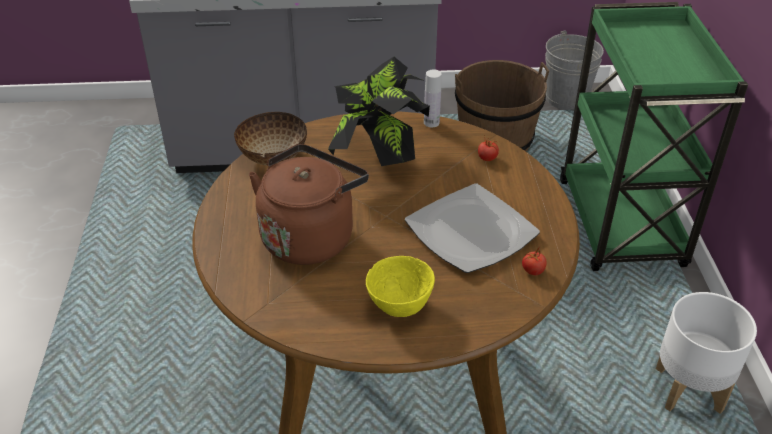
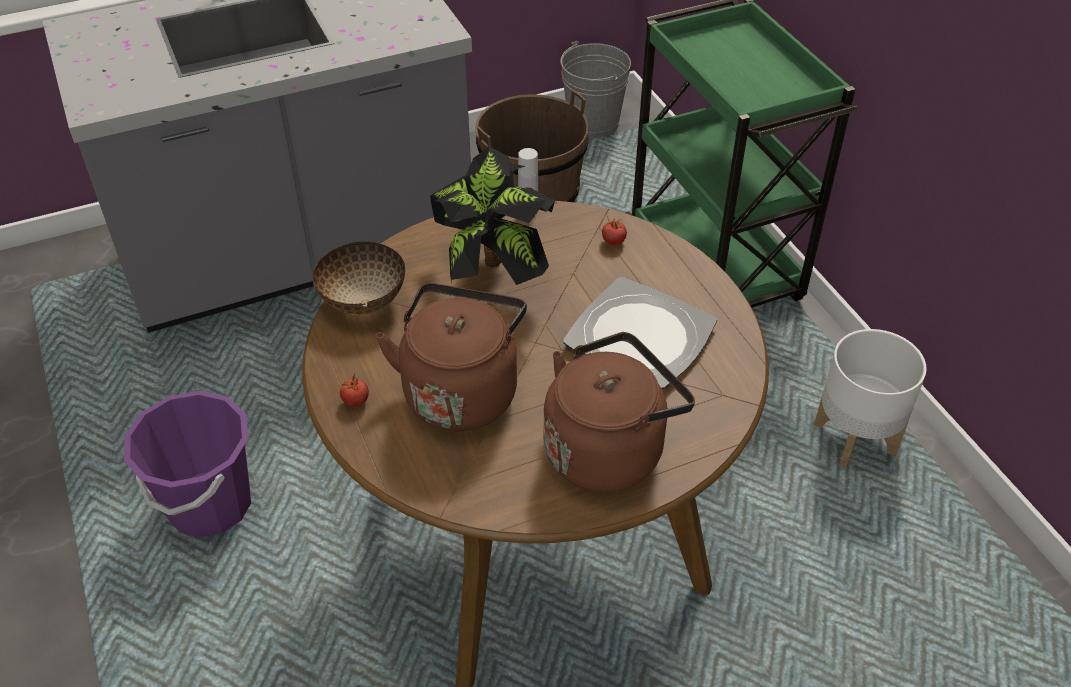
camera: 20 degrees left, 5 degrees up
(161, 299) = (209, 504): none -> purple bucket
(401, 307) = (608, 449): yellow bowl -> brown kettle
(532, 271) = (727, 366): tomato -> tomato (355, 401)

